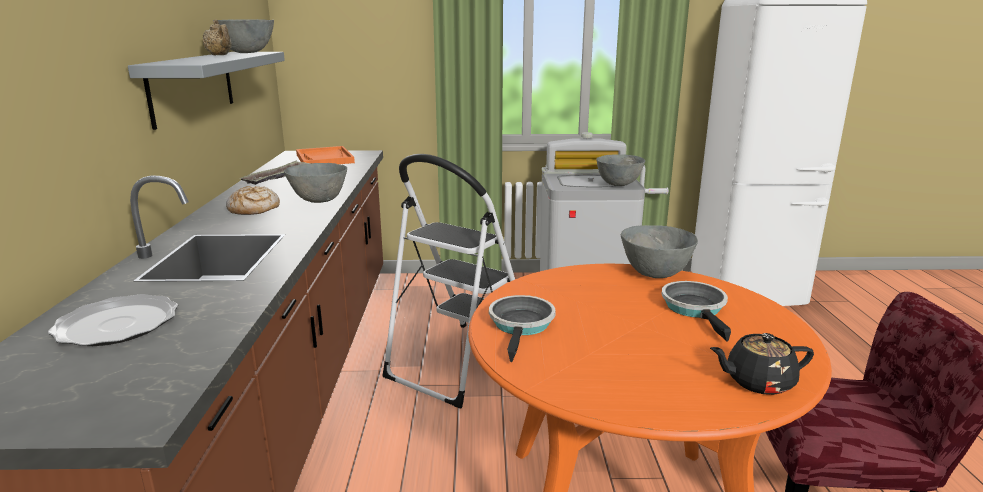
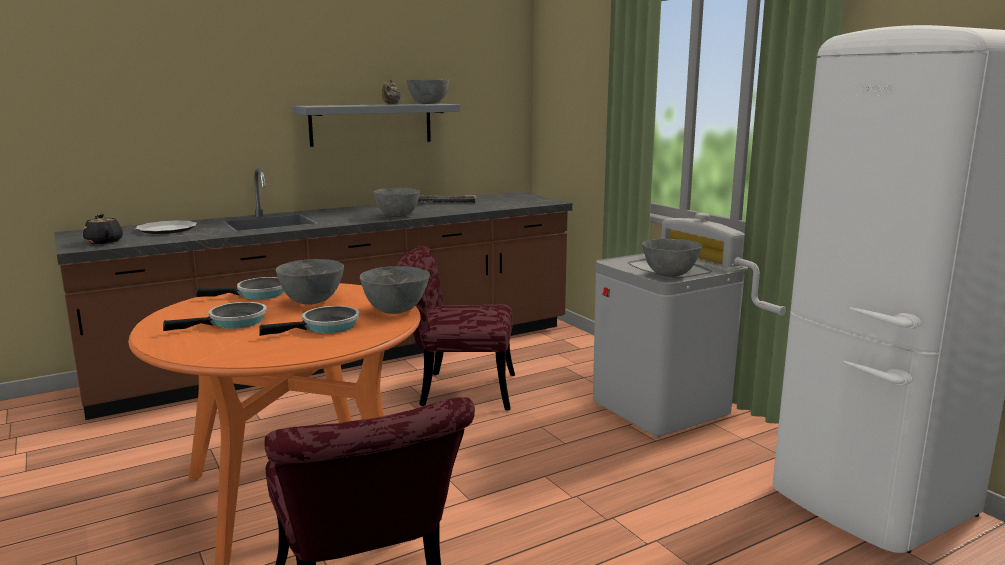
camera: 60 degrees right, 5 degrees down
(254, 209) = (360, 212): bread -> none
(325, 159) = (513, 200): orange tray -> none
(458, 363) = (456, 390): step ladder -> red chair
(587, 303) = (311, 302): none -> grey bowl
(647, 353) = (233, 322): none -> frying pan
(757, 382) = (202, 350): black teapot -> black teapot (104, 241)

